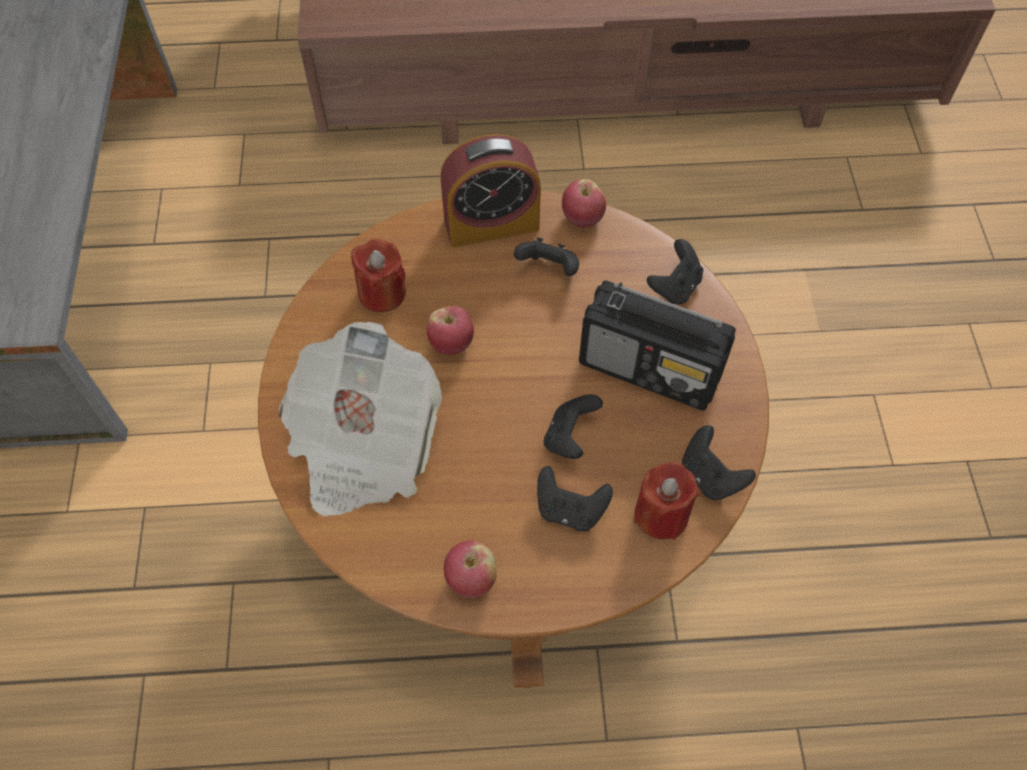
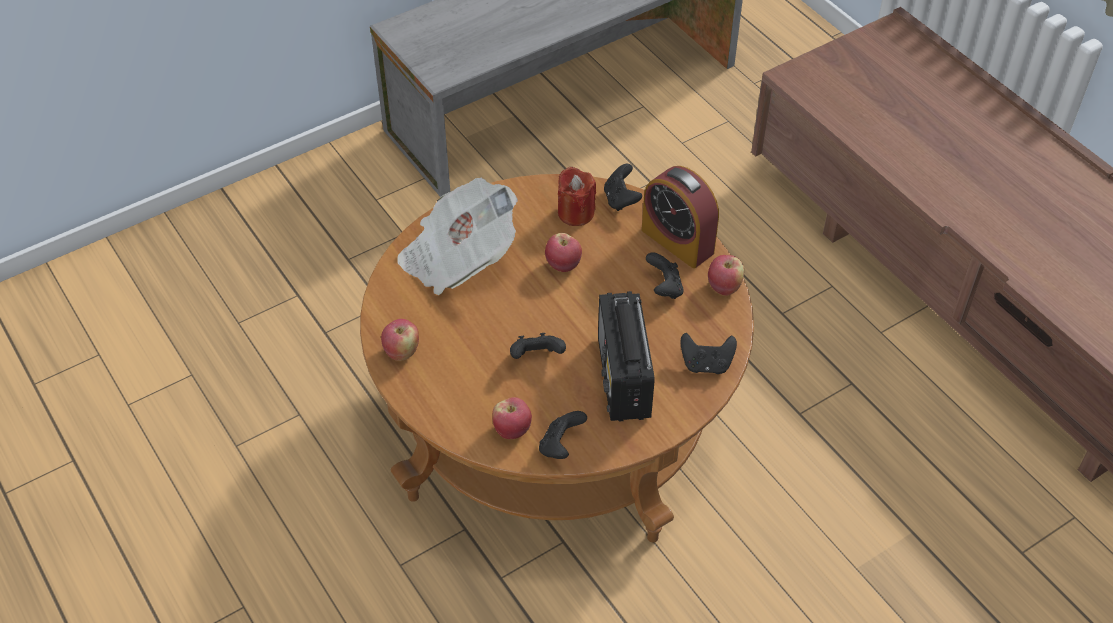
camera: 60 degrees right, 10 degrees down
(570, 509) = (483, 380): black game controller -> black game controller (621, 199)
(661, 514) = (512, 430): red candle -> apple

